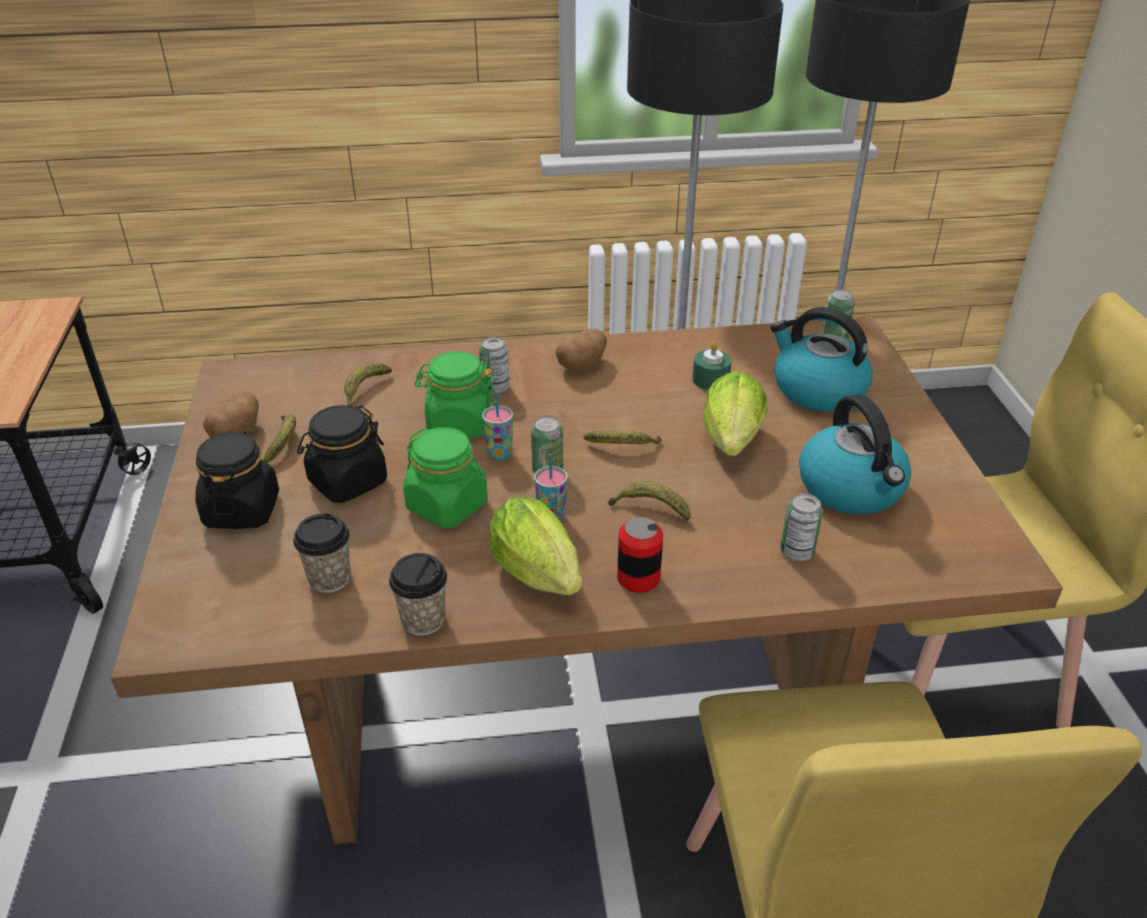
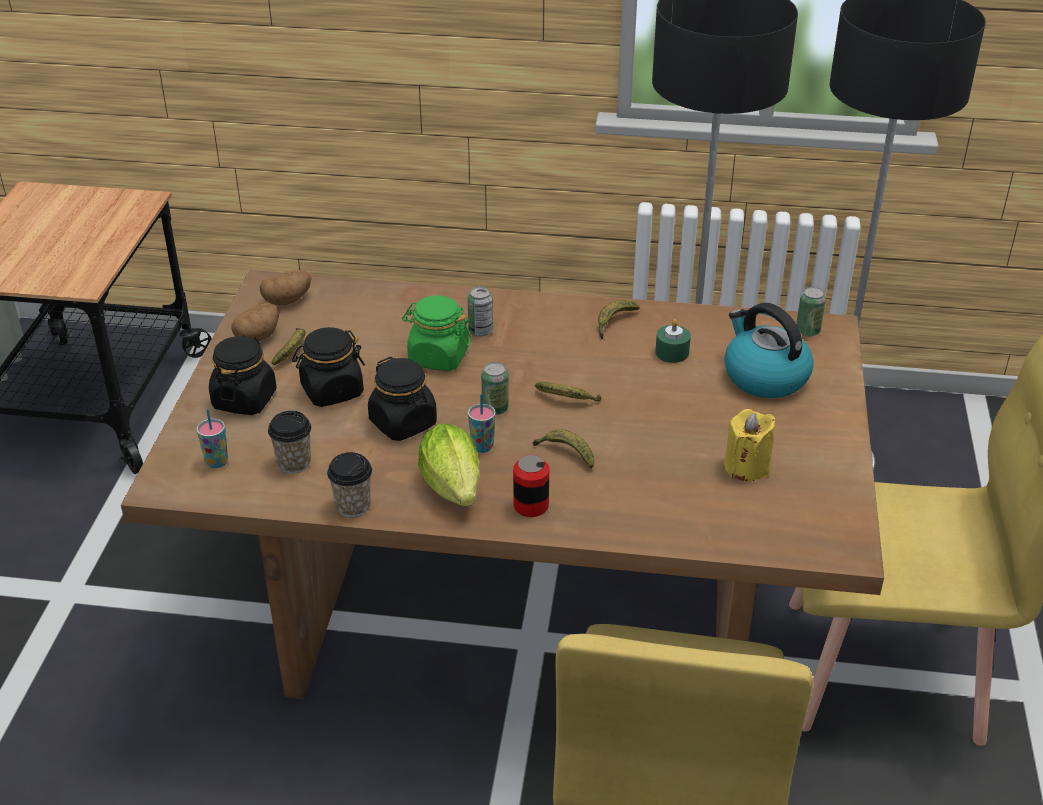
camera: 15 degrees right, 0 degrees up
(365, 391) = (371, 317): banana -> banana (614, 323)
(447, 505) = (403, 423): green jar -> black jar
(499, 454) = (461, 388): cup -> cup (217, 462)
(582, 365) = (564, 322): potato -> potato (287, 300)
(731, 444) = (661, 412): lettuce -> none
(796, 551) = (671, 509): can -> none
(852, 489) = (747, 467): kettle -> yellow candle

